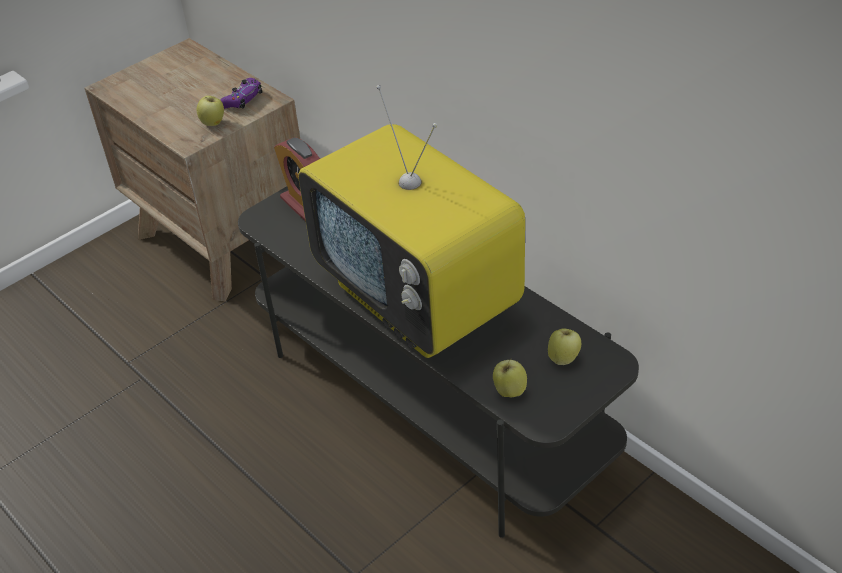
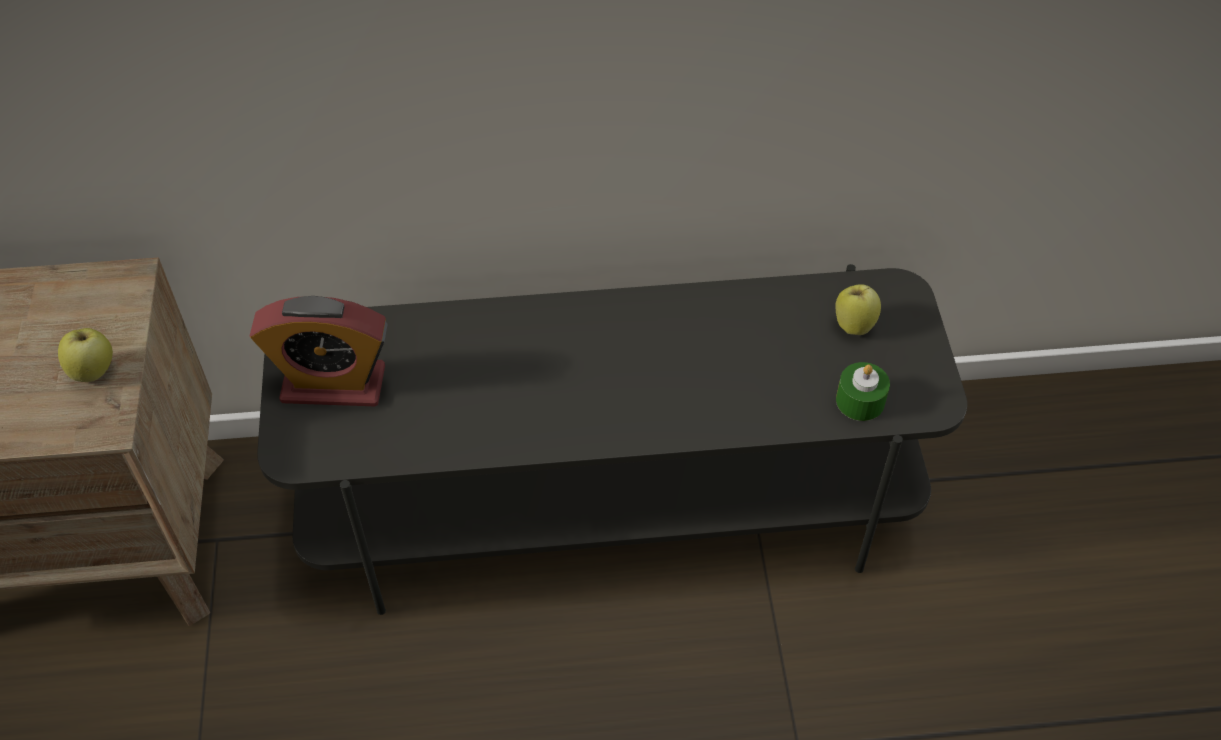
camera: 55 degrees left, 10 degrees up
(242, 99) = (81, 309): purple game controller -> none
(420, 300) = (636, 385): television -> none
(509, 391) = (860, 401): apple -> green candle

